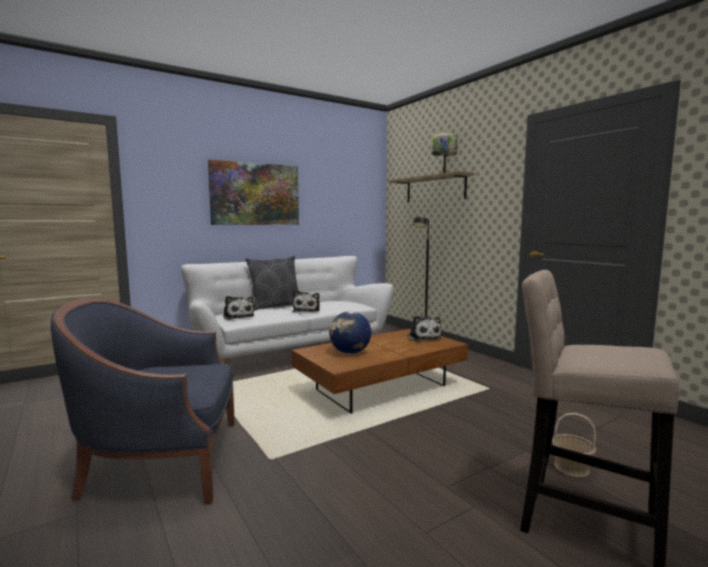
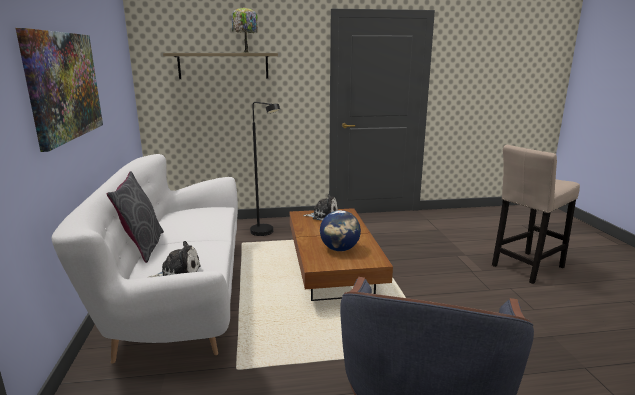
camera: 65 degrees left, 10 degrees up
(307, 310) = (201, 234): plush toy -> none
(571, 467) = (477, 251): basket -> none

